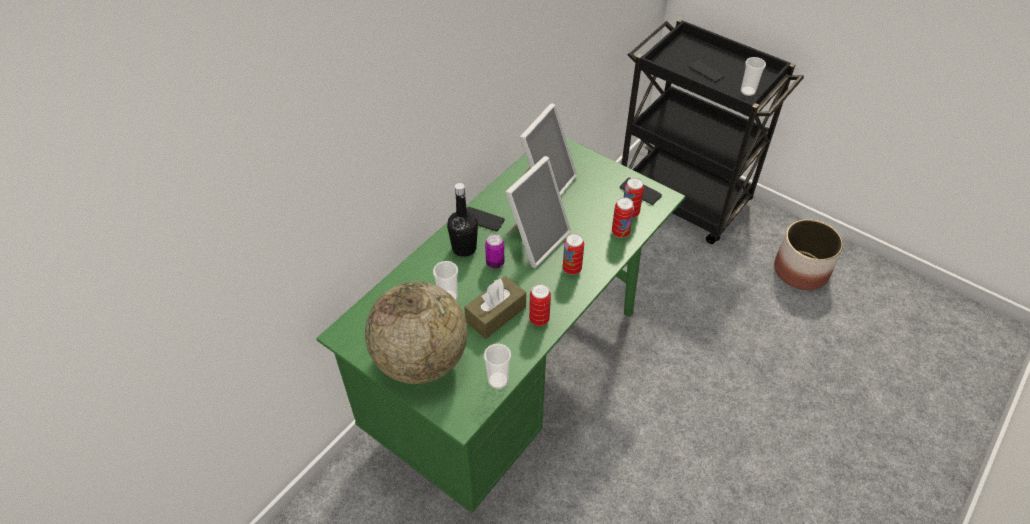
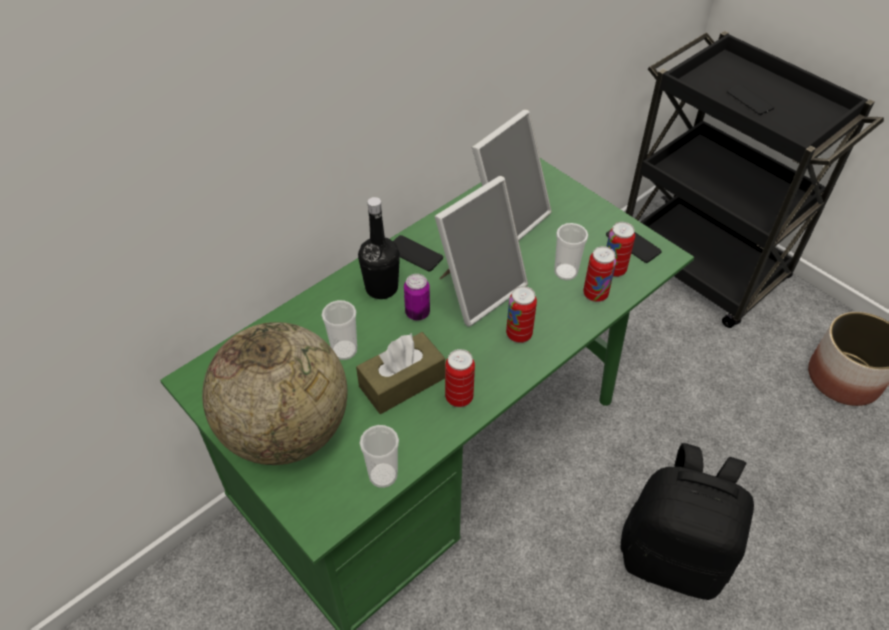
camera: 10 degrees right, 0 degrees up
(697, 419) = (673, 556): none -> black backpack
(747, 91) = (802, 131): cup -> cup (565, 272)

